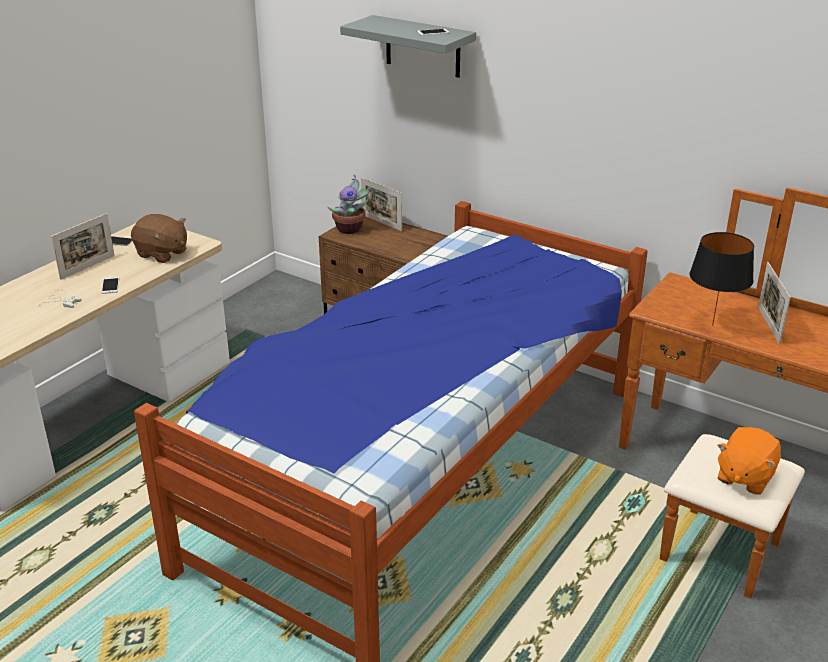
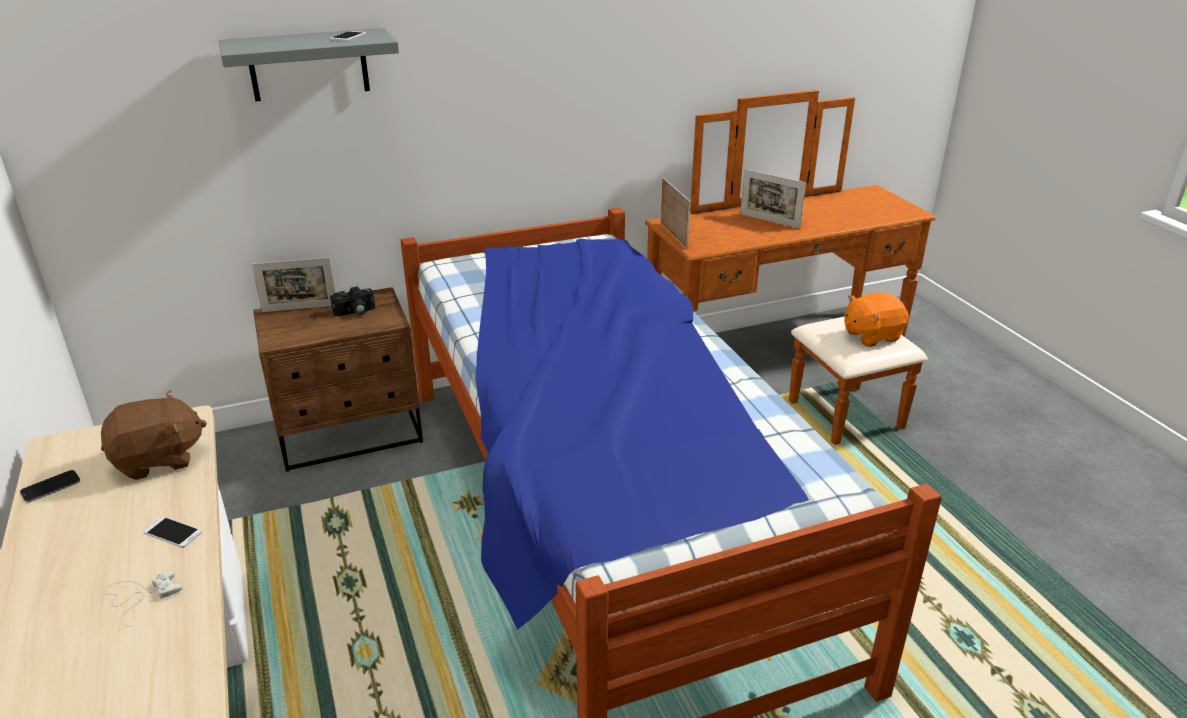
camera: 55 degrees left, 0 degrees up
(87, 267) = (80, 538): picture frame -> picture frame (673, 235)
(351, 229) = (281, 329): potted plant -> none
(401, 240) = (354, 312): none -> camera
(711, 325) = (747, 238): black table lamp -> none
(744, 477) = (871, 335): orange plush toy -> orange plush toy turned 90 degrees clockwise

